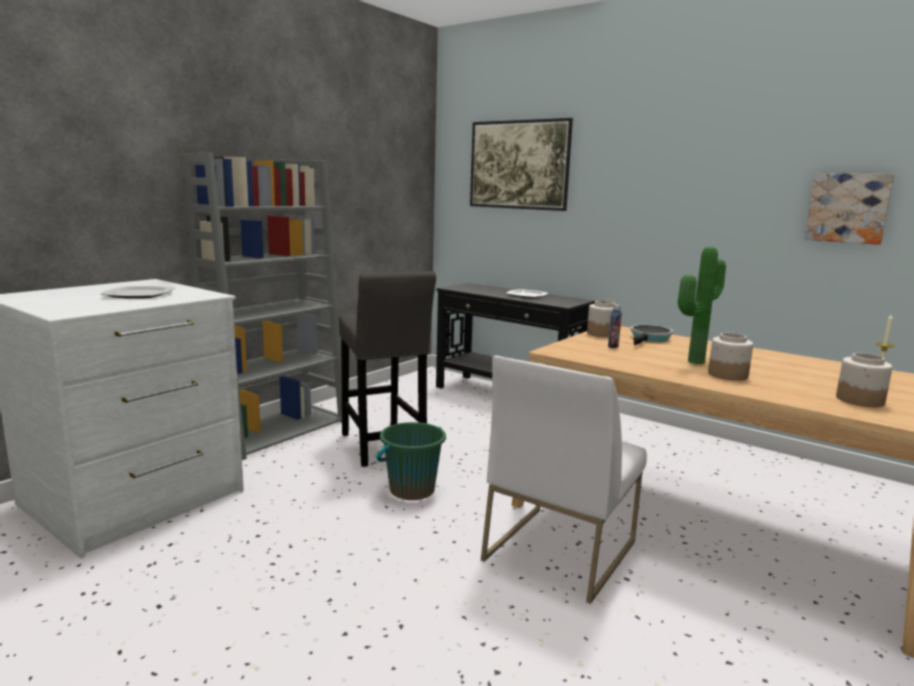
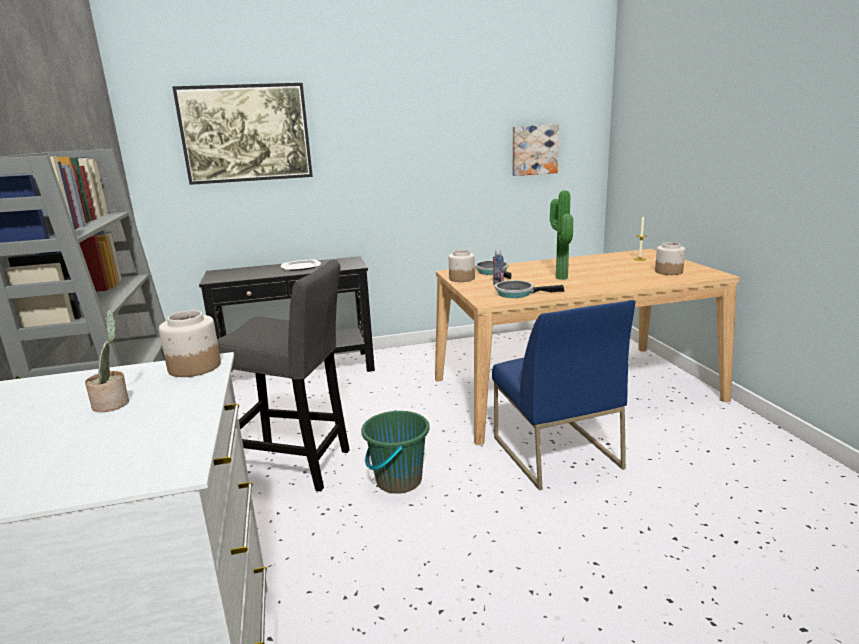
camera: 50 degrees left, 5 degrees up
(138, 294) = (113, 403): plate -> potted plant
(559, 550) = (554, 452): white chair -> blue chair
(601, 356) = (518, 293): none -> frying pan
(727, 375) = (597, 280): jar -> jar (194, 367)

